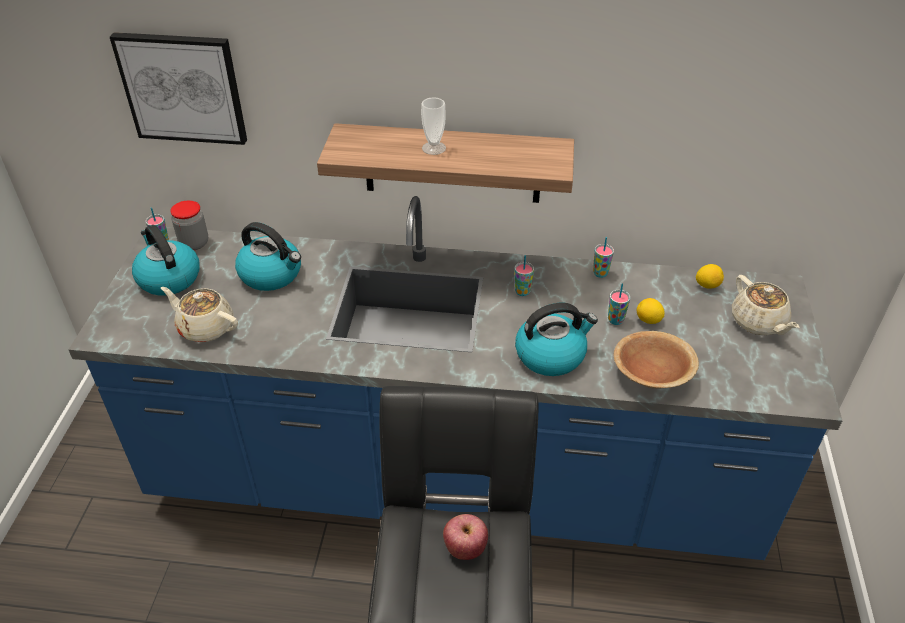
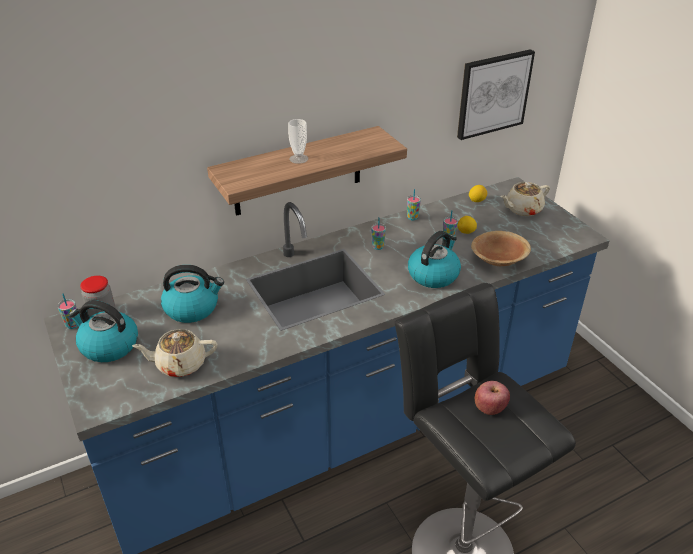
camera: 35 degrees left, 5 degrees down
(183, 88) = (73, 175): picture -> picture (493, 93)
(758, 322) = (522, 209): beige teapot -> beige teapot turned 120 degrees clockwise

